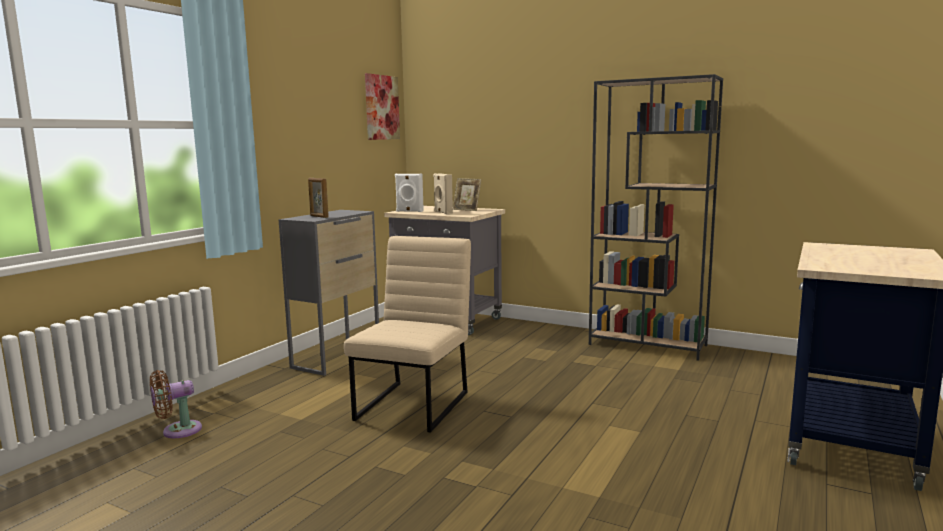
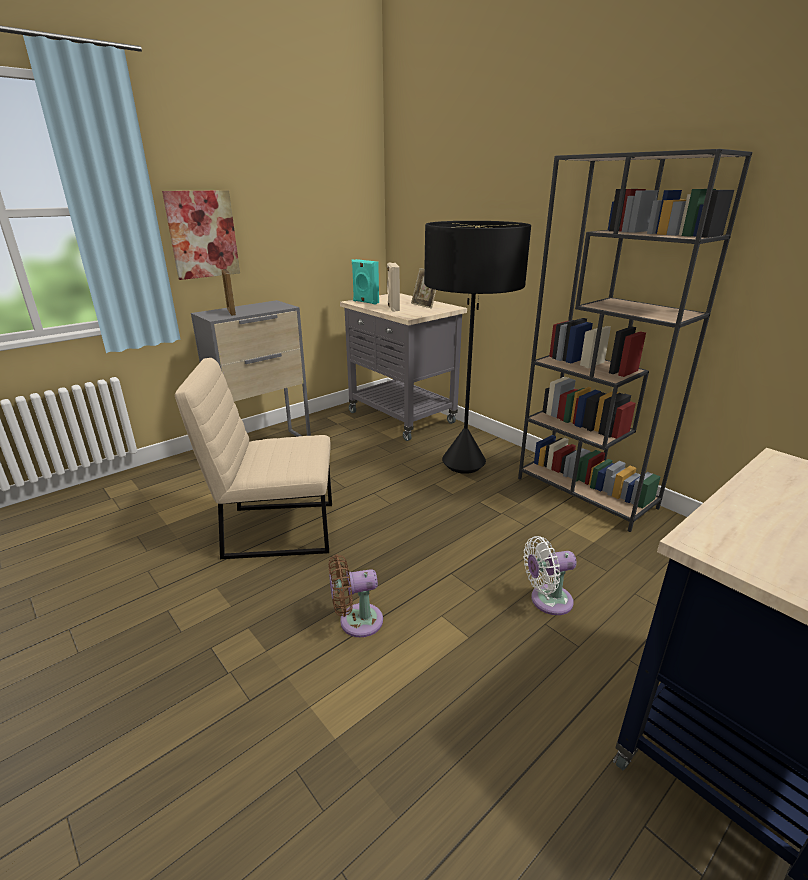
camera: 20 degrees right, 15 degrees up
(177, 431) = (66, 514): brown fan -> brown fan (356, 621)
(381, 107) = (349, 180): picture -> picture (202, 234)
(409, 211) = (365, 302): white speaker -> turquoise speaker
(415, 404) = (276, 529): beige chair -> beige chair turned 135 degrees counterclockwise
(535, 343) = (463, 465): none -> black floor lamp
(676, 404) = (547, 600): none -> white fan

